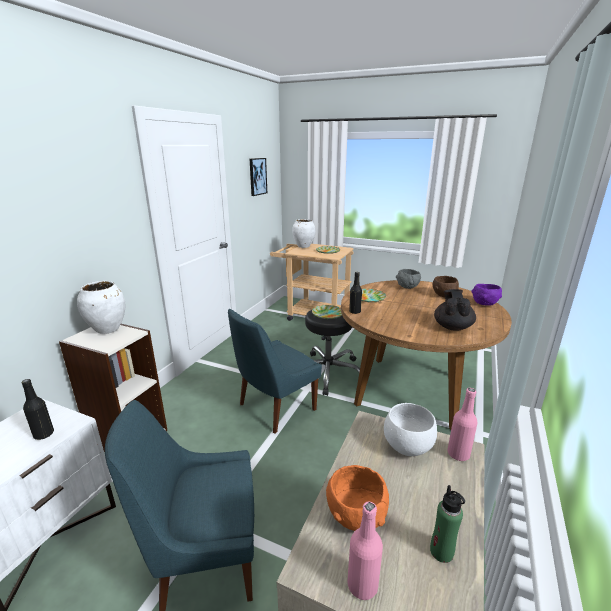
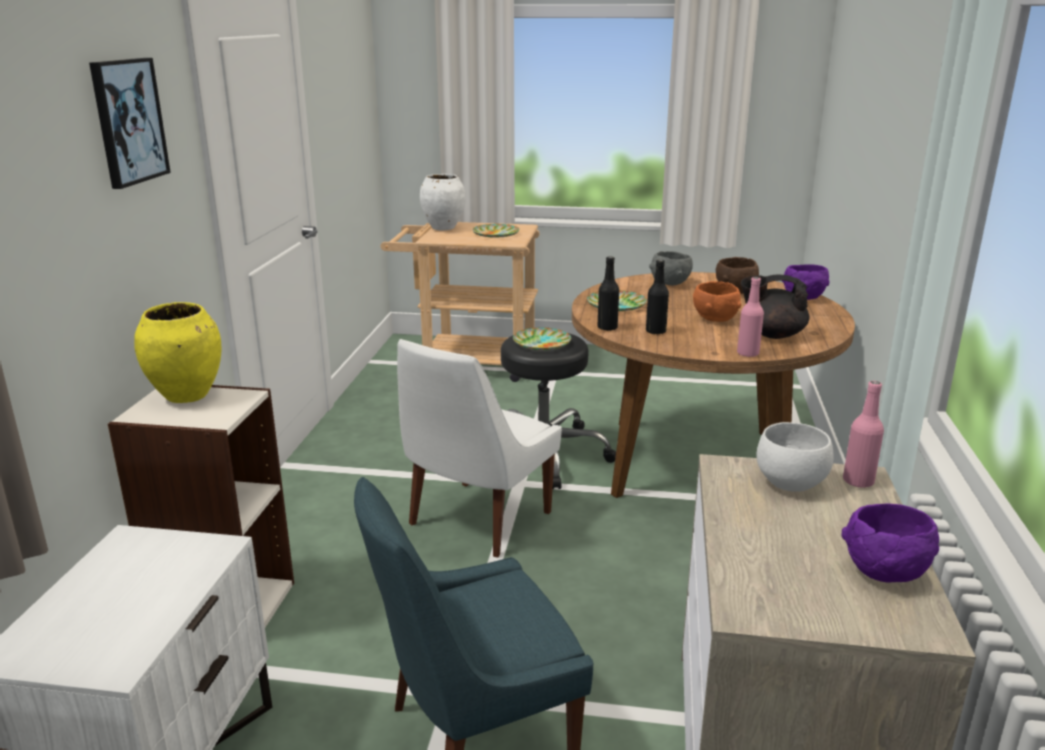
camera: 15 degrees left, 0 degrees up
(44, 434) = (179, 570): black bottle -> black bottle (655, 331)
(108, 329) = (188, 395): white vase -> yellow vase
(257, 176) = (346, 93): picture -> picture (128, 121)
(274, 408) = (476, 521): blue chair -> white chair
(356, 516) = (768, 560): orange bowl -> orange bowl (714, 319)
(362, 585) = (814, 614): pink bottle -> pink bottle (747, 353)
(441, 551) = (885, 572): green bottle -> purple bowl
(452, 327) = (772, 334): black teapot -> black teapot turned 75 degrees counterclockwise

